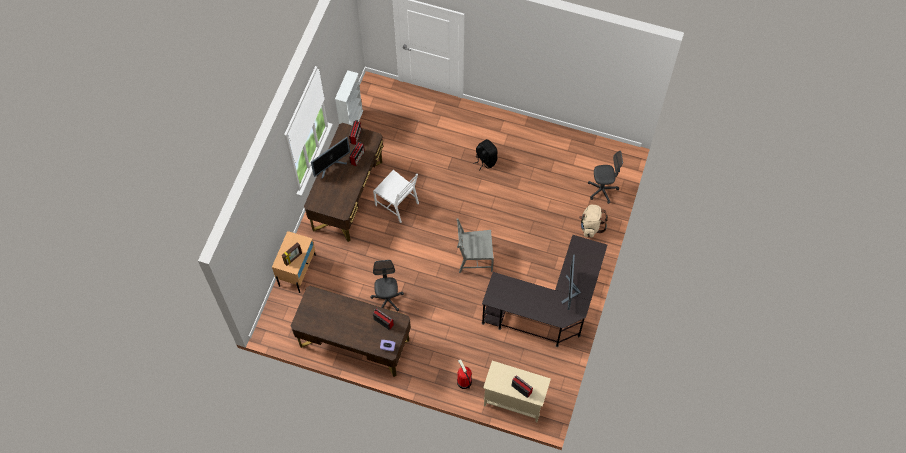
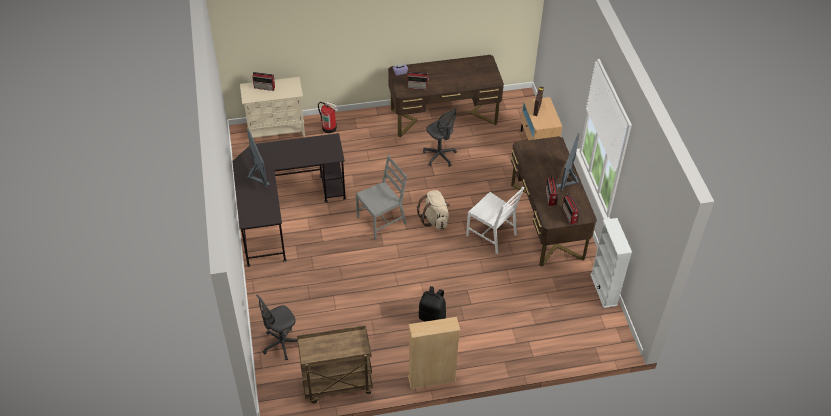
camera: 150 degrees right, 15 degrees down
(397, 204) = (492, 235): white chair -> white chair turned 150 degrees counterclockwise
(513, 118) = (432, 379): none -> beige bookcase
(578, 143) = (336, 385): none -> brown cart
(590, 226) = (277, 301): beige backpack -> beige backpack (435, 219)

